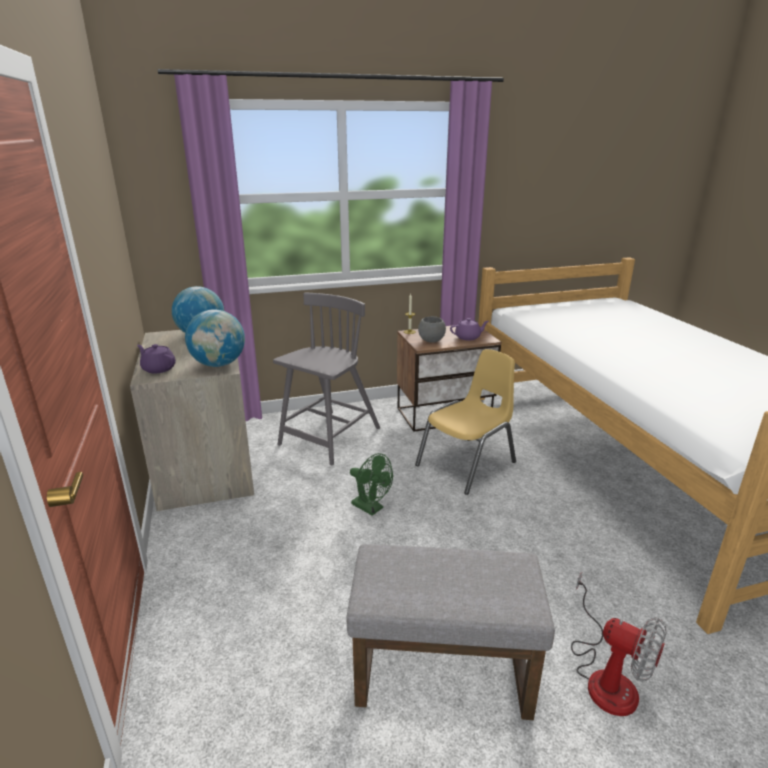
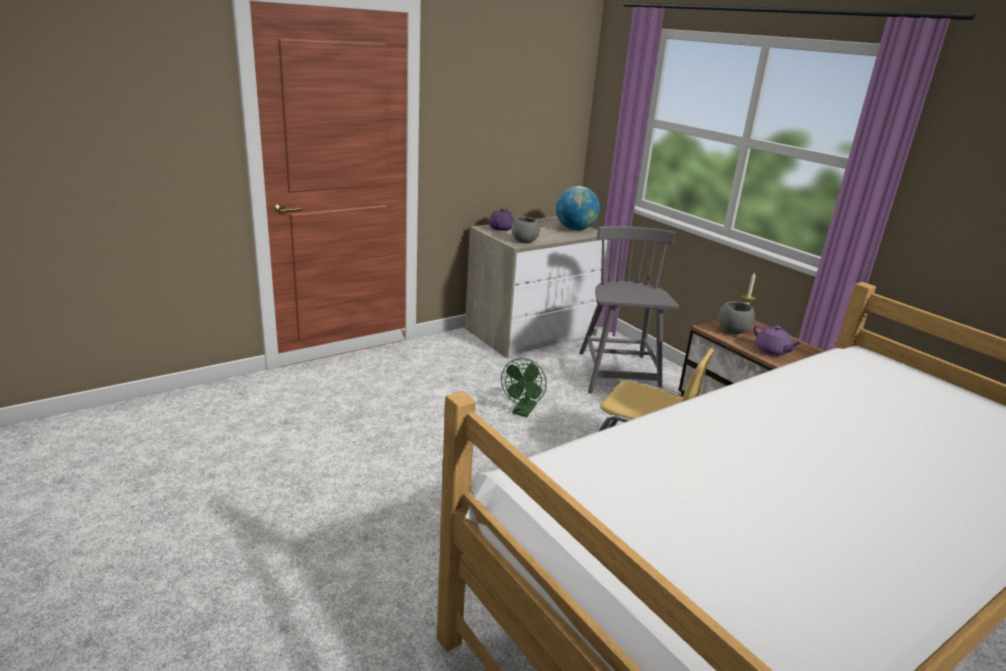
camera: 70 degrees right, 0 degrees up
(219, 364) = (524, 241): globe -> grey bowl
(329, 437) = (618, 375): grey chair -> grey chair turned 105 degrees counterclockwise
(440, 674) = (348, 464): grey ottoman -> none
(605, 676) = (364, 553): fan -> none

